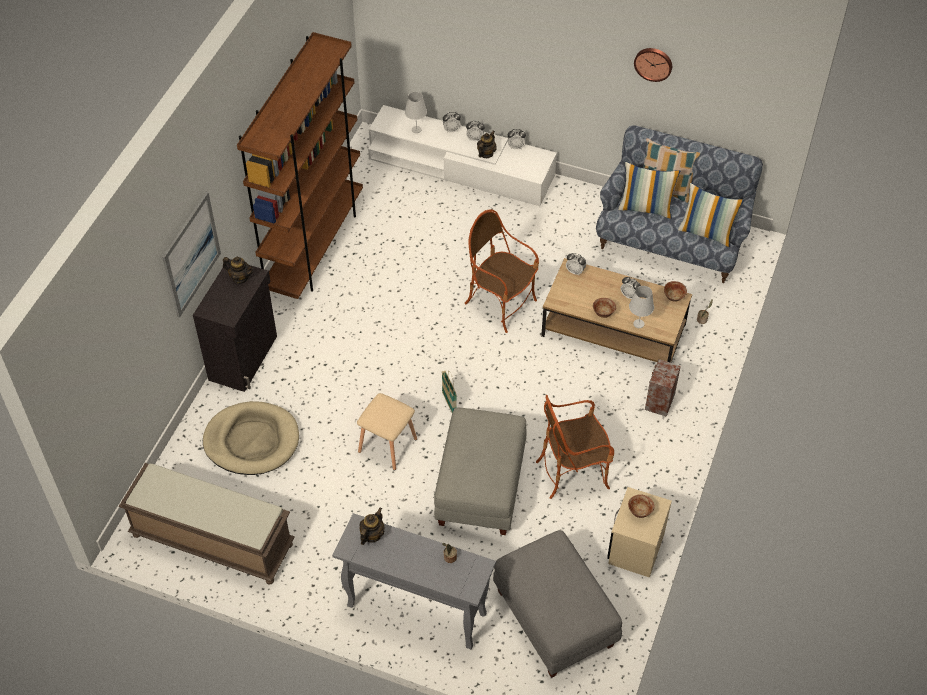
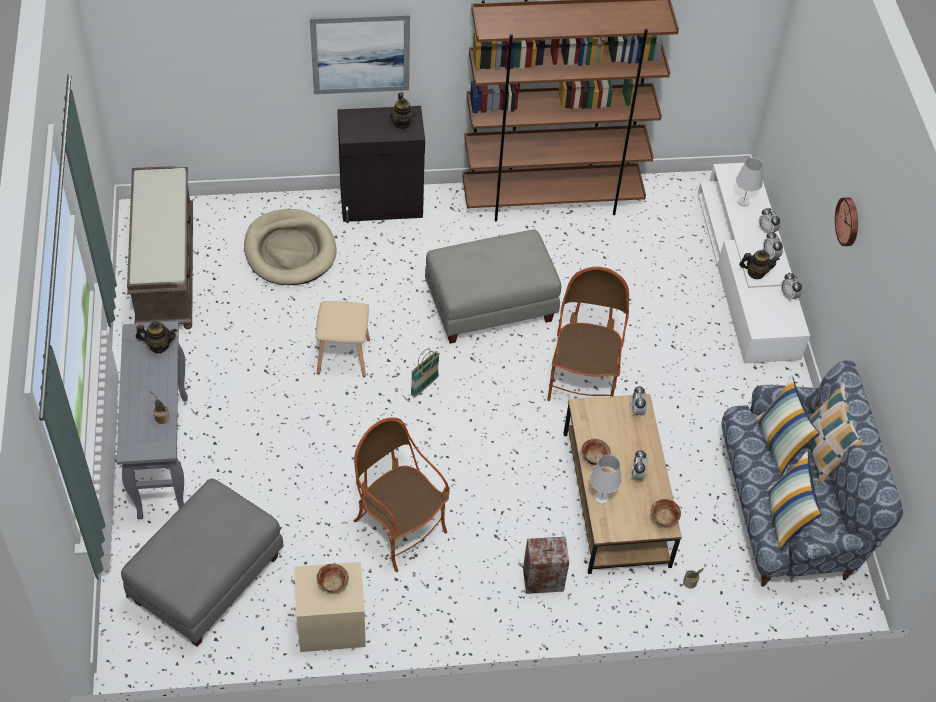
camera: 60 degrees right, 0 degrees up
(479, 486) = (335, 452): grey ottoman -> grey ottoman (490, 305)
(653, 63) = (892, 306): wall clock -> wall clock (849, 221)

